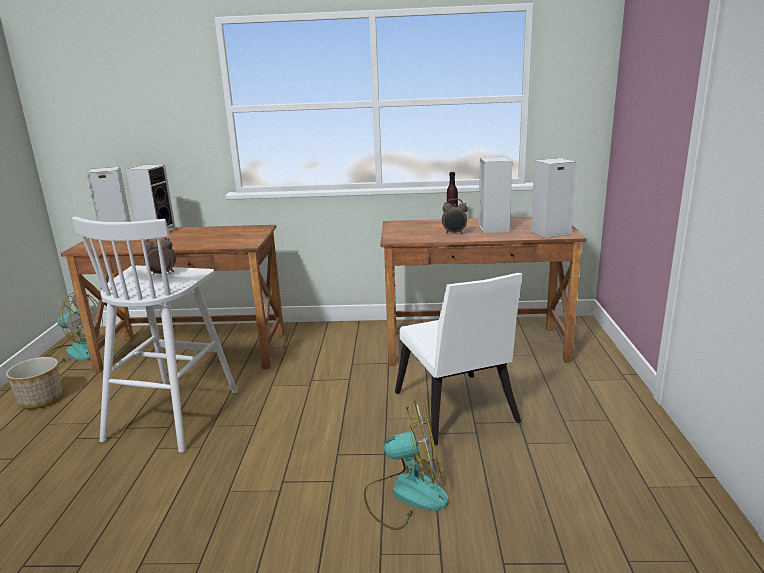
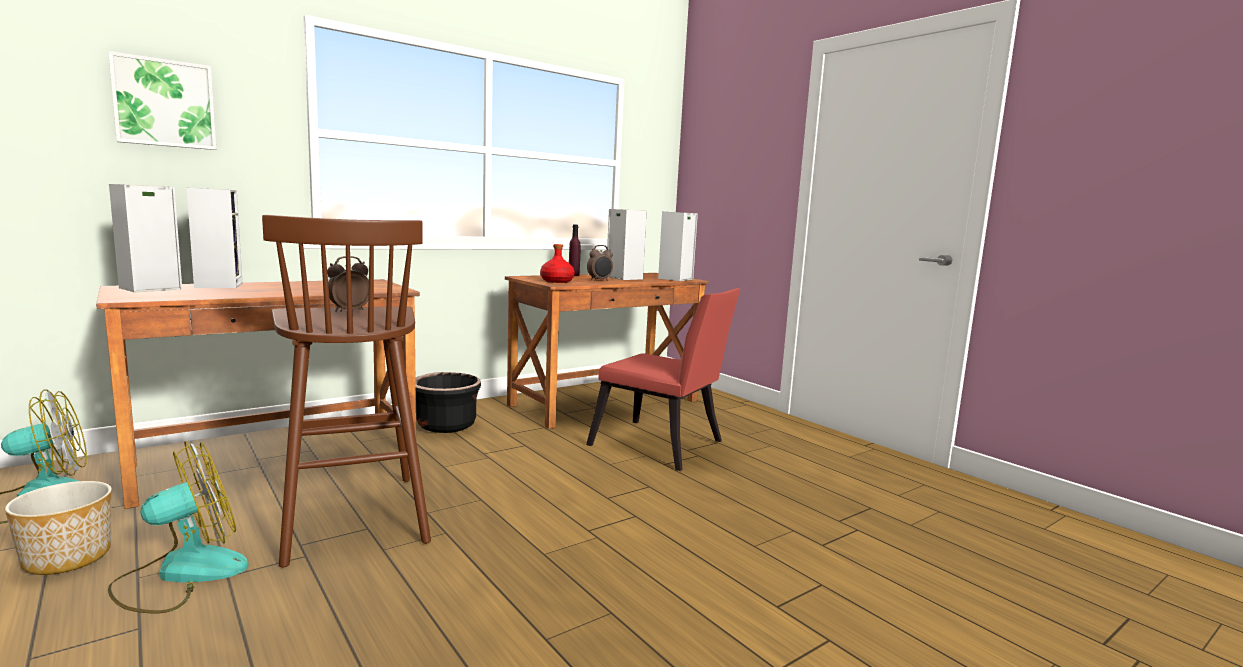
camera: 40 degrees left, 10 degrees down
(135, 103) = (164, 103): none -> picture
(174, 413) = (353, 516): white stool -> brown stool
(321, 344) = (446, 425): none -> black planter
(406, 494) = (710, 505): fan -> fan (181, 574)
(408, 233) = (557, 281): none -> red bottle
(456, 412) = (662, 447): white chair -> red chair

